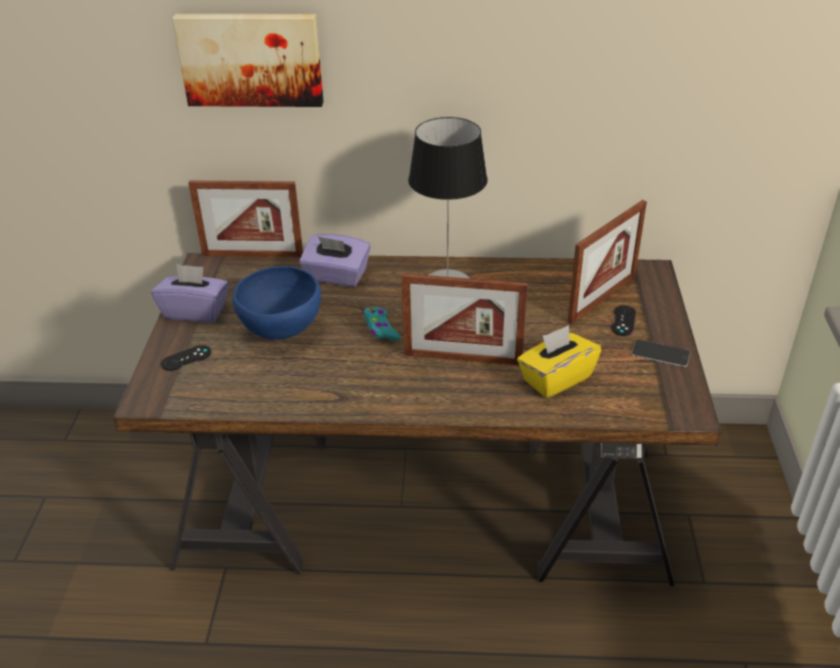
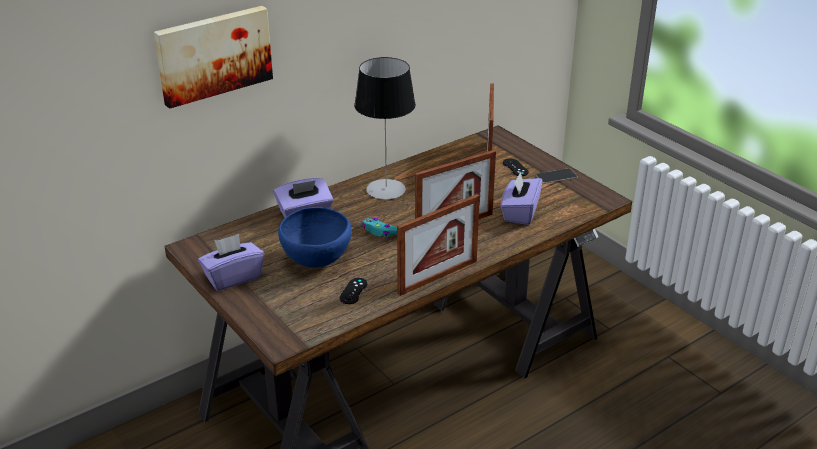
camera: 40 degrees left, 5 degrees down
(186, 358) = (272, 306): black game controller -> black game controller (353, 291)
(252, 255) = (221, 226): picture frame -> picture frame (438, 277)
(556, 378) = (520, 212): yellow tissue box -> purple tissue box

